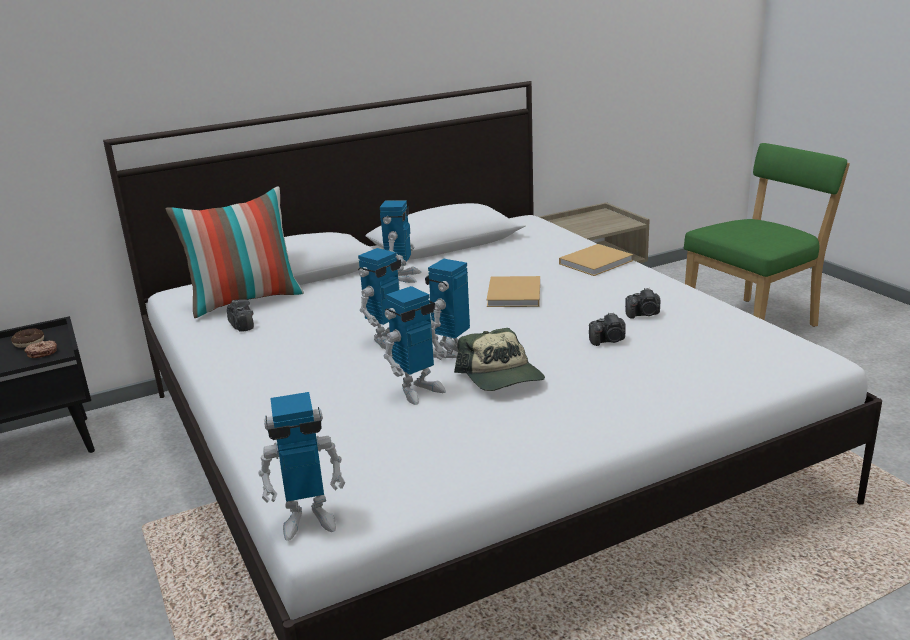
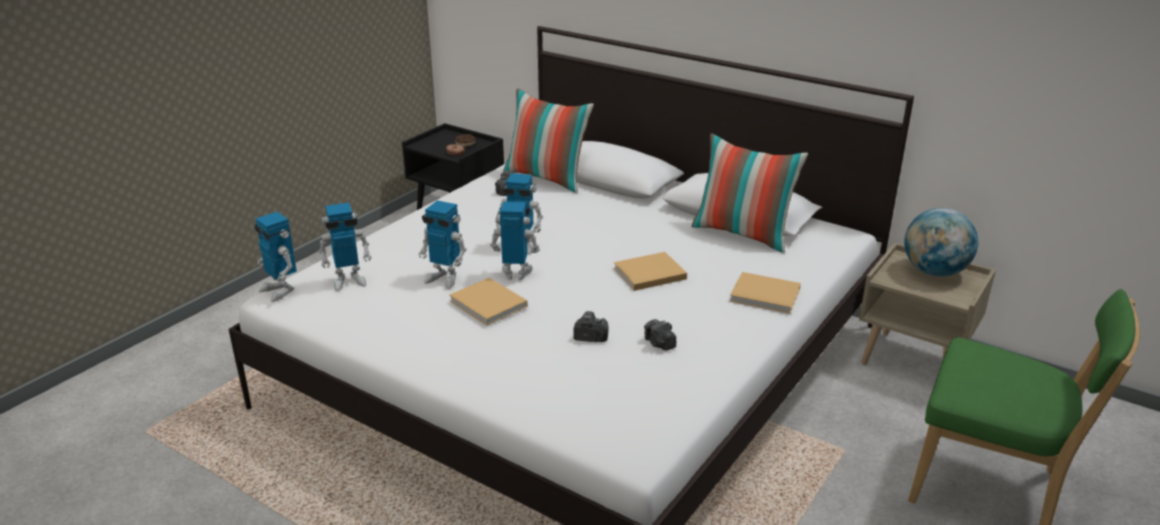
camera: 60 degrees right, 5 degrees up
(403, 277) = (643, 219): toy robot -> toy robot (349, 280)
(484, 248) = (743, 234): none -> pillow
(501, 376) = (489, 304): cap -> beige book
(586, 220) = (934, 272): none -> globe
(608, 340) = (590, 337): camera -> camera turned 135 degrees clockwise

